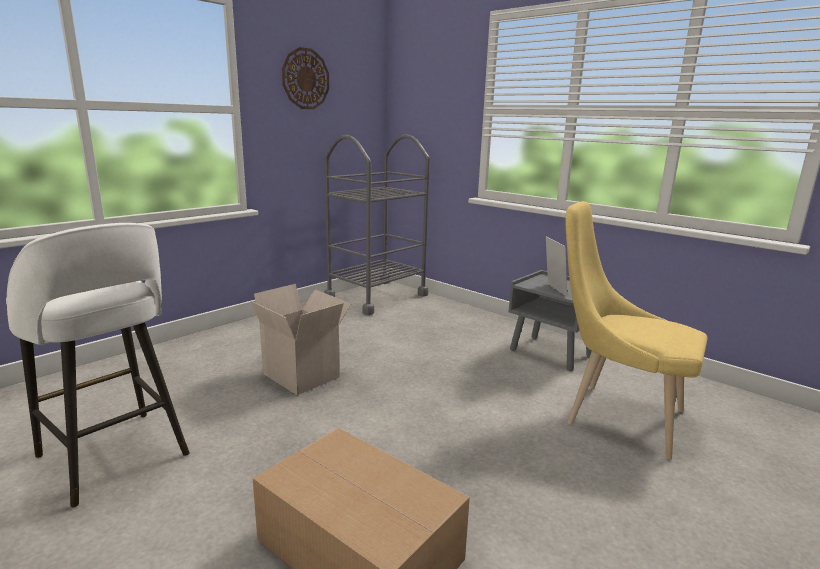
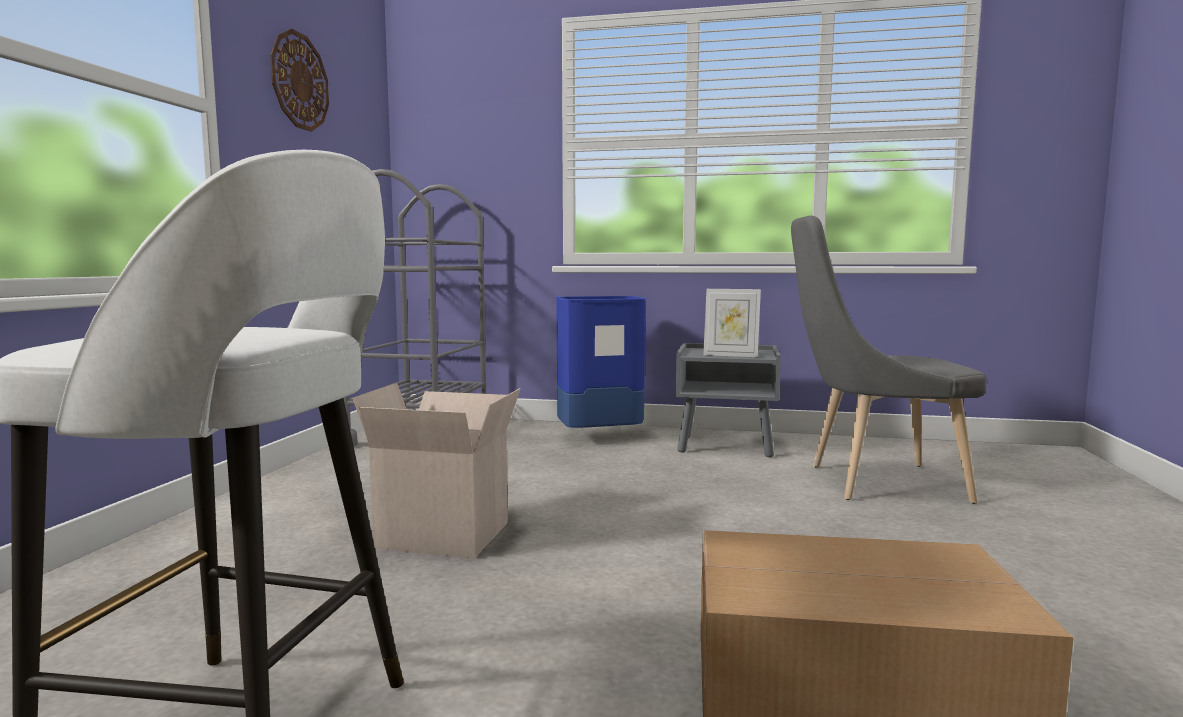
camera: 30 degrees left, 10 degrees down
(474, 325) = (599, 438): none -> blue trash can
(553, 290) = (730, 355): picture frame -> picture frame turned 150 degrees clockwise
(616, 415) = (874, 482): yellow chair -> grey chair

